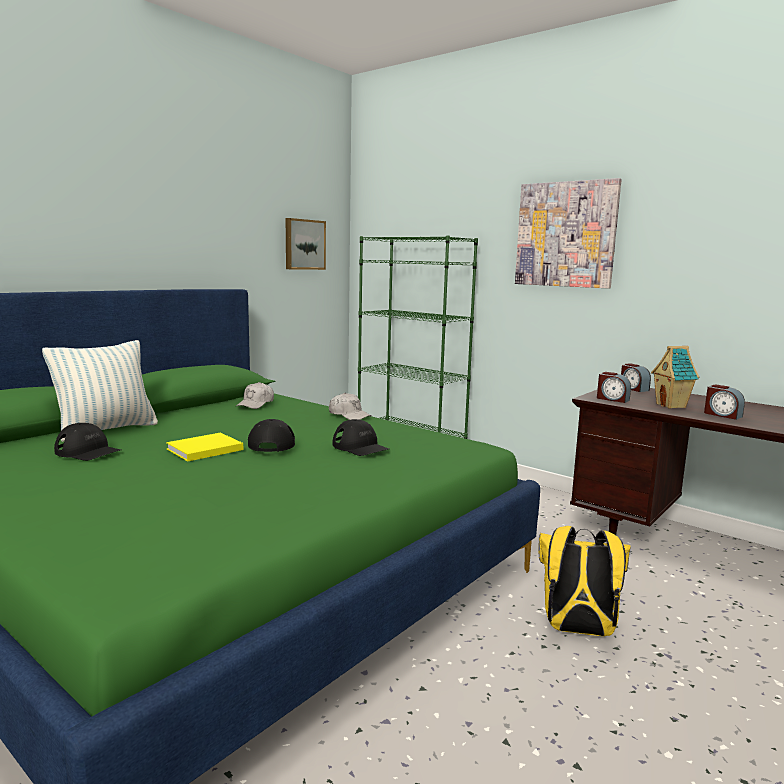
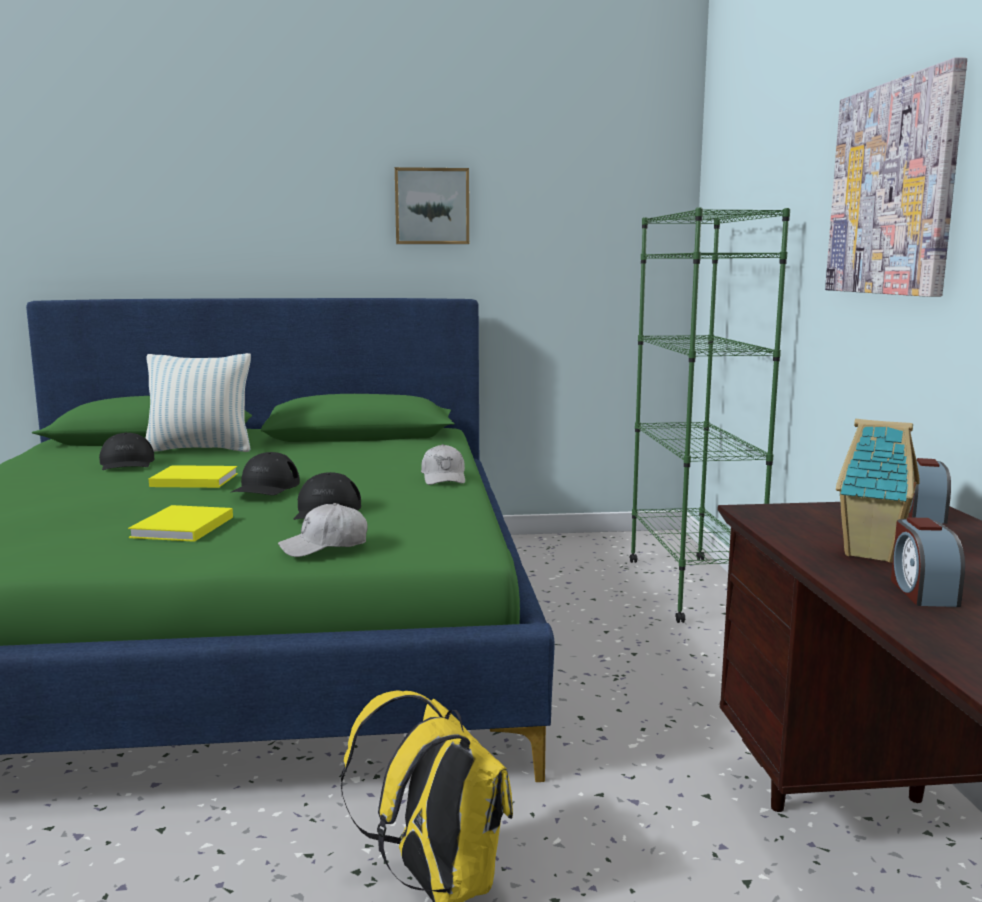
camera: 45 degrees right, 0 degrees up
(256, 404) = (388, 448): white cap -> white cap (324, 546)
(272, 442) = (265, 487): black cap -> black cap turned 150 degrees clockwise
(304, 244) = (600, 235): picture -> picture (432, 206)
(310, 478) = (181, 528): none -> yellow book
(612, 399) = (790, 520): alarm clock -> none

